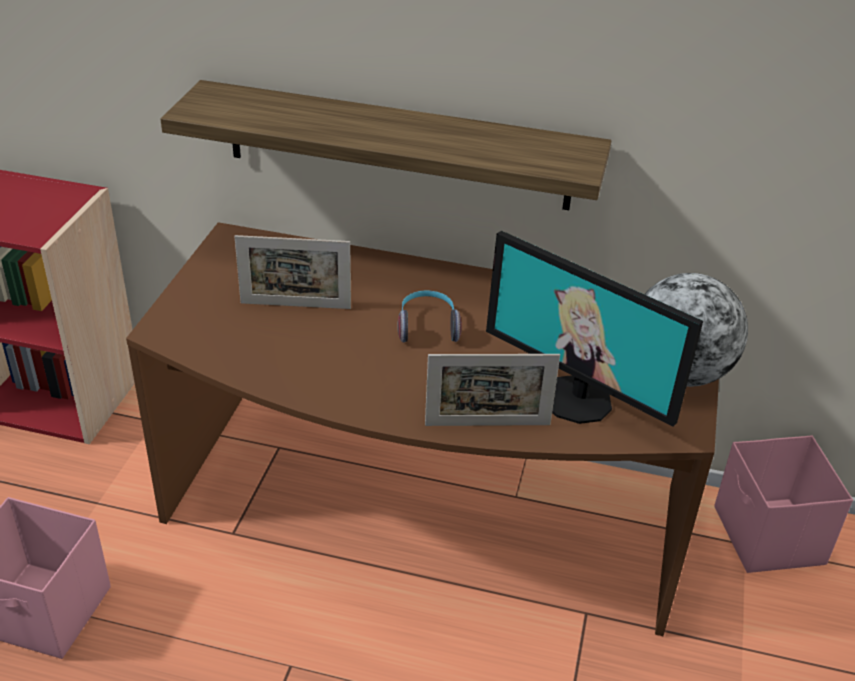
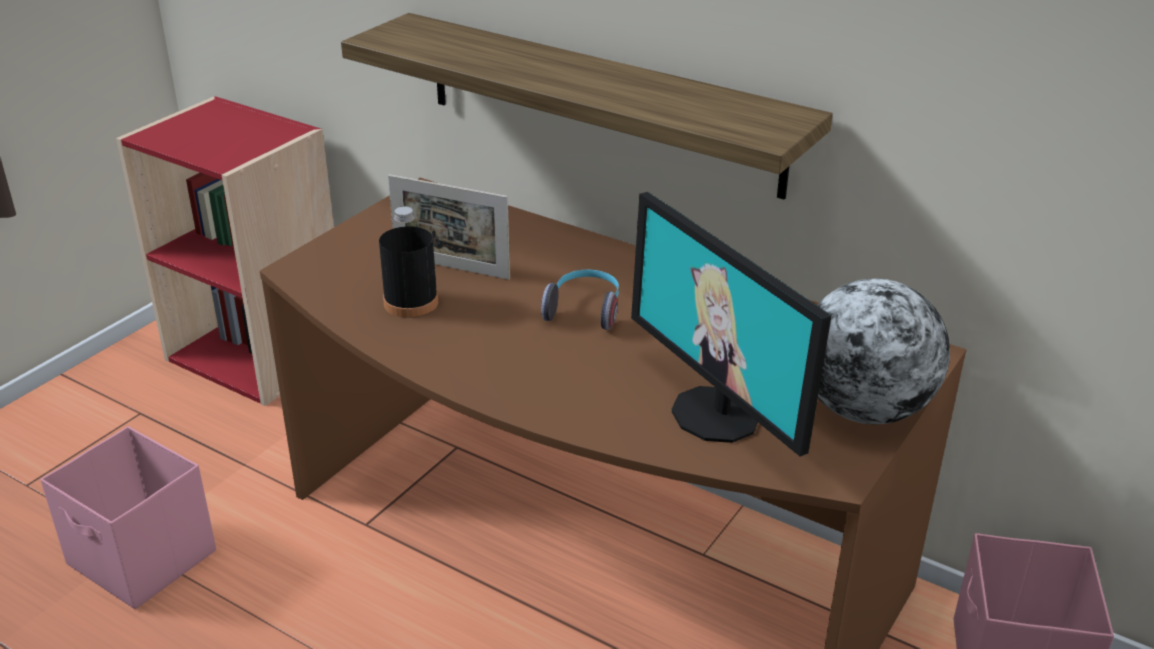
camera: 20 degrees right, 5 degrees down
(280, 345) = (411, 303): none -> black bottle
(487, 425) = (593, 421): picture frame -> none

